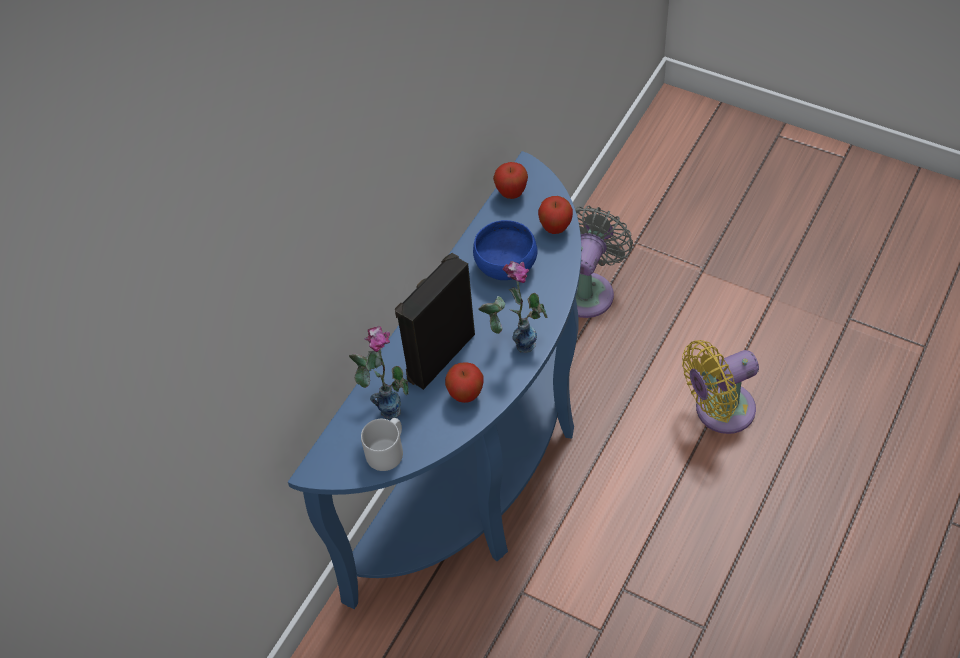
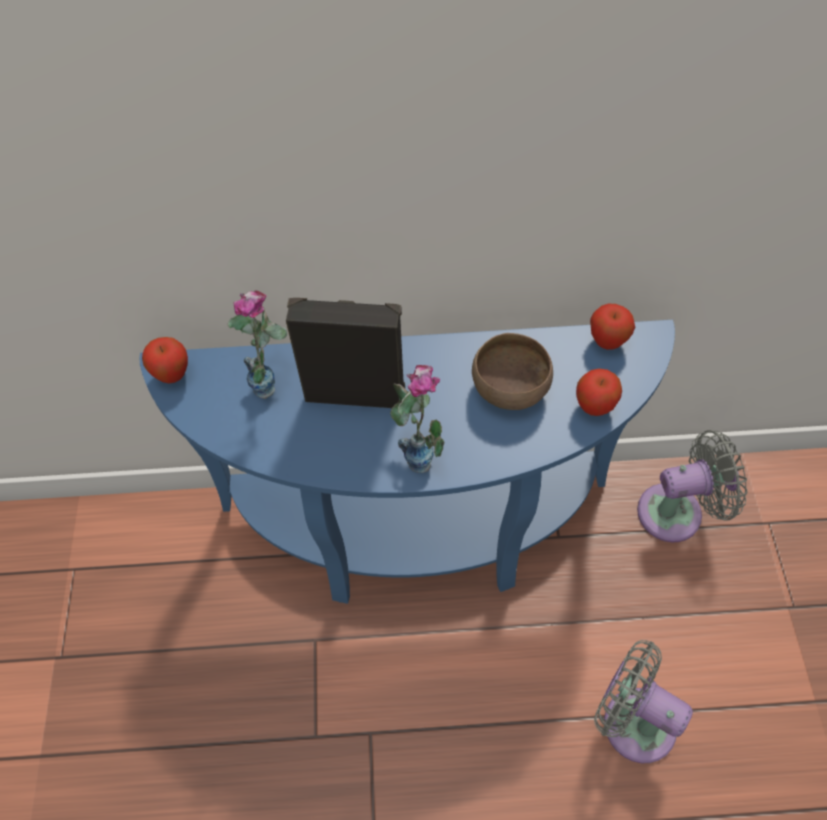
camera: 55 degrees right, 5 degrees up
(387, 451) = (216, 412): grey mug -> none
(465, 395) = (322, 442): apple -> apple (173, 374)
(505, 264) = (510, 386): blue bowl -> brown bowl
(719, 411) = (631, 719): yellow fan -> grey fan

